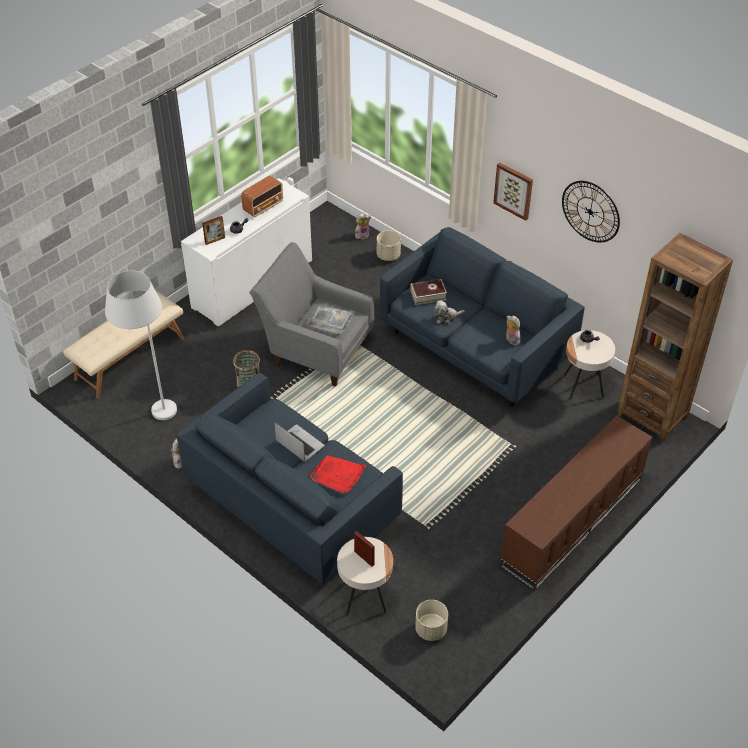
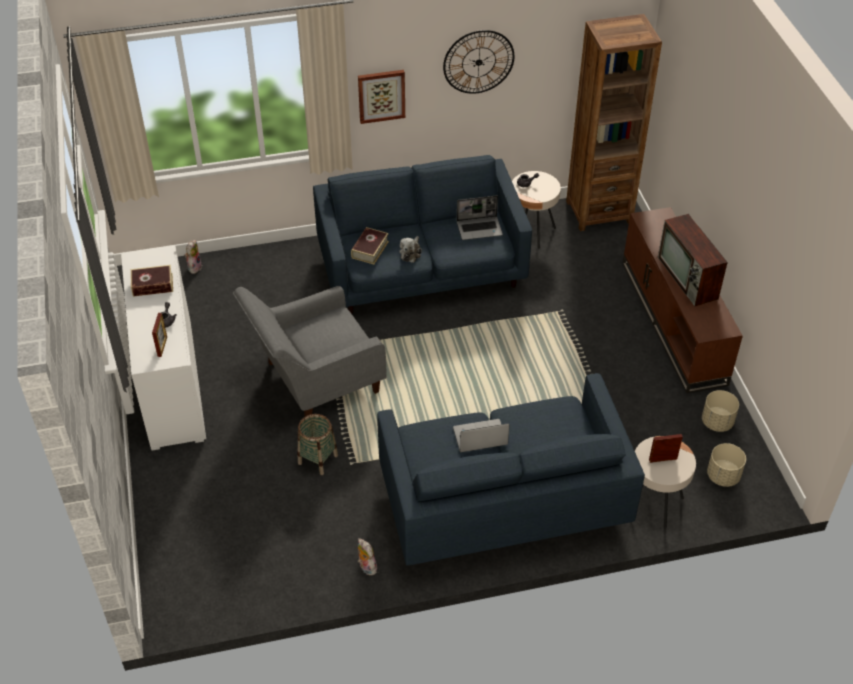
camera: 55 degrees left, 0 degrees up
(129, 358) = (172, 541): beige bench -> none
(152, 405) = (264, 553): white floor lamp -> none
(263, 206) = (152, 285): radio -> book
(330, 321) = (332, 334): grey tray -> none
(337, 475) = (543, 429): red tray -> none
(388, 256) = (243, 264): beige planter -> beige planter (717, 422)
(511, 340) = (479, 228): plush toy -> laptop
(574, 486) = (688, 279): none -> television

